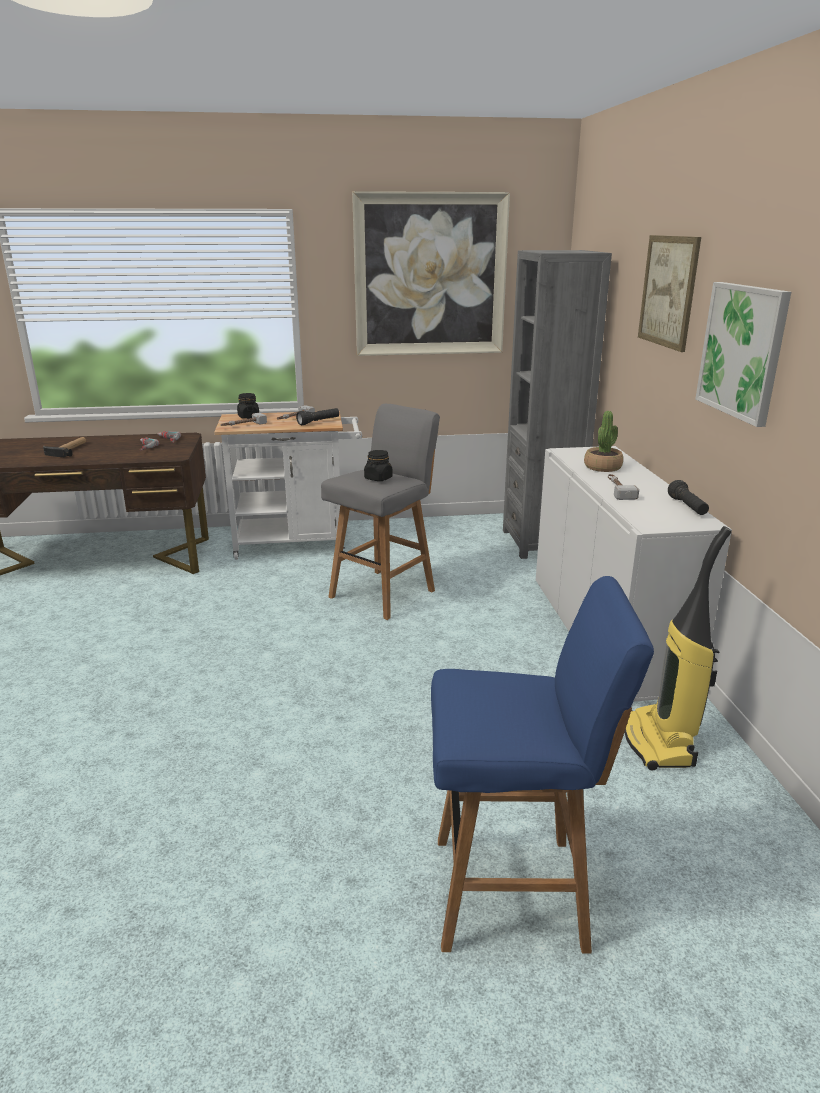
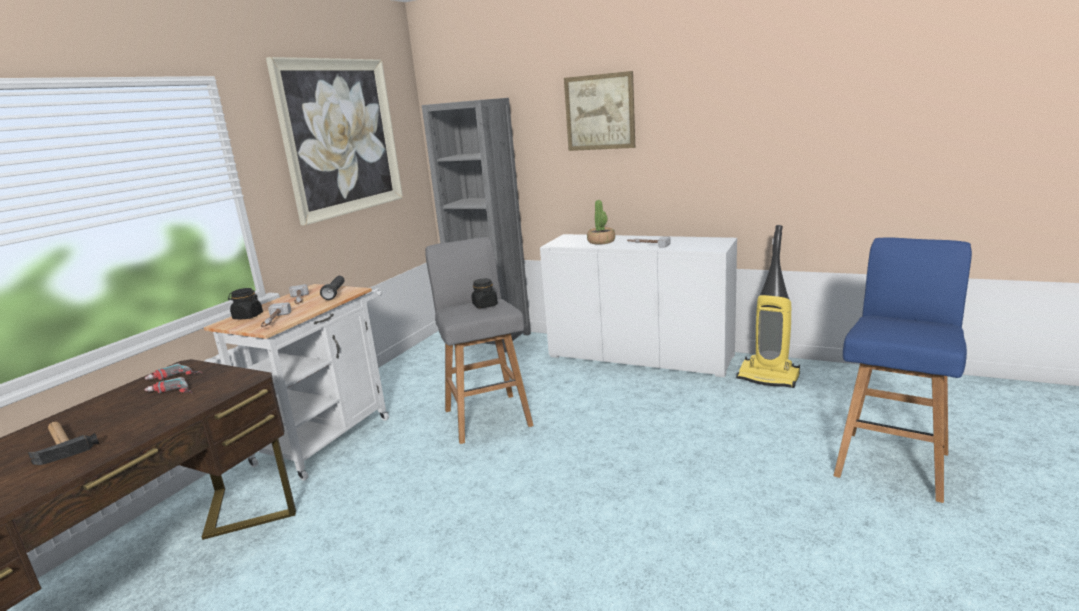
camera: 55 degrees left, 5 degrees down
(687, 507) = (695, 238): black flashlight -> none
(742, 351) = (705, 132): picture -> none

